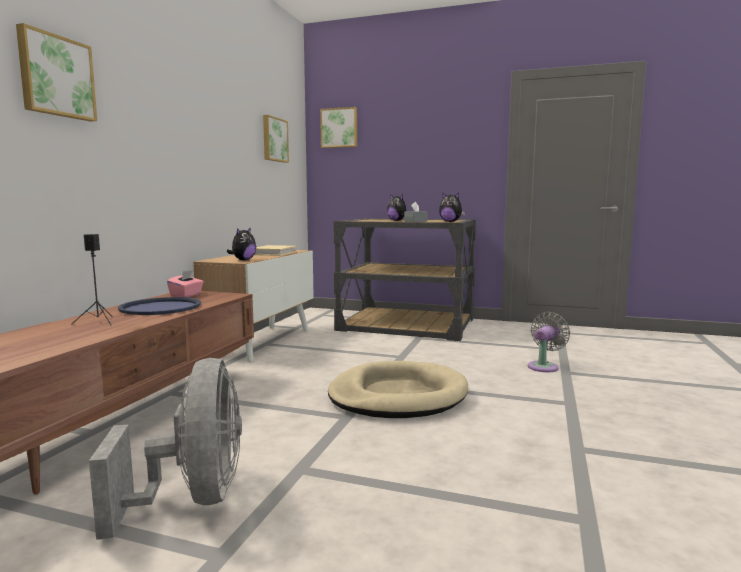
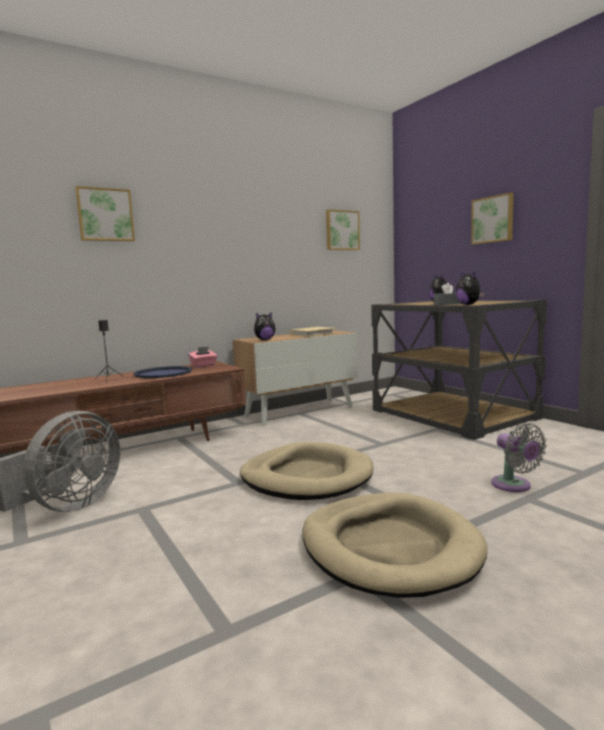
camera: 40 degrees right, 0 degrees up
(339, 128) = (418, 209): picture -> picture (493, 219)
(544, 366) = (514, 486): grey fan -> grey fan turned 75 degrees clockwise
(560, 426) = (389, 548): none -> beige dog bed

